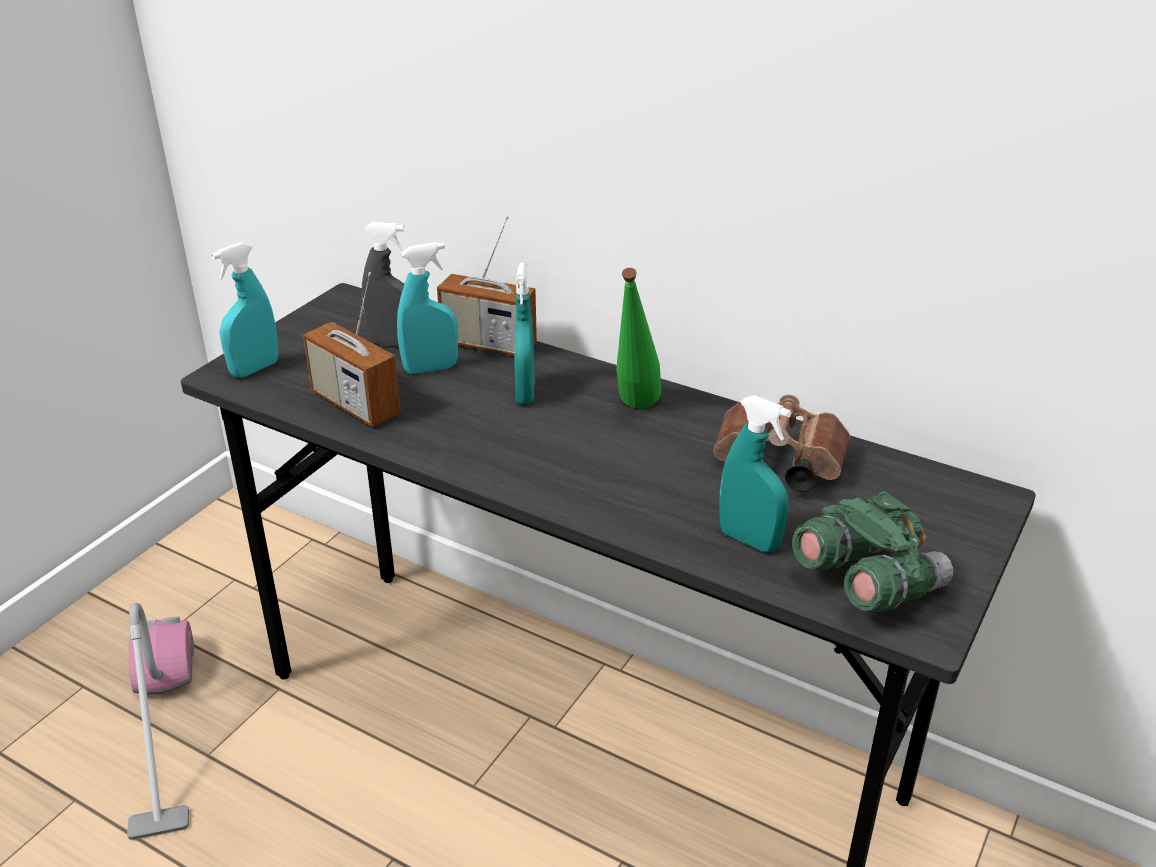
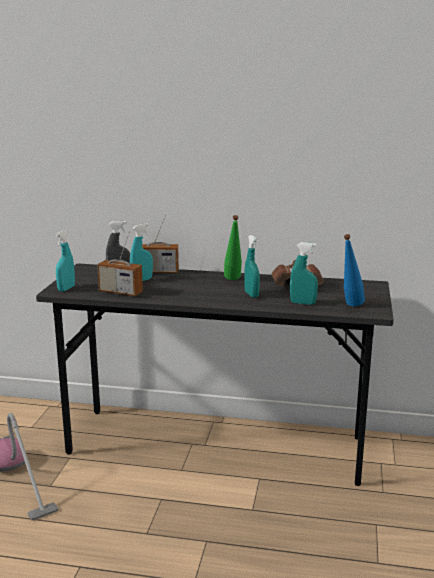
camera: 20 degrees left, 15 degrees down
(525, 393) = (186, 281): turquoise spray bottle -> turquoise spray bottle (251, 294)
(866, 583) = (350, 306): green binoculars -> blue bottle

